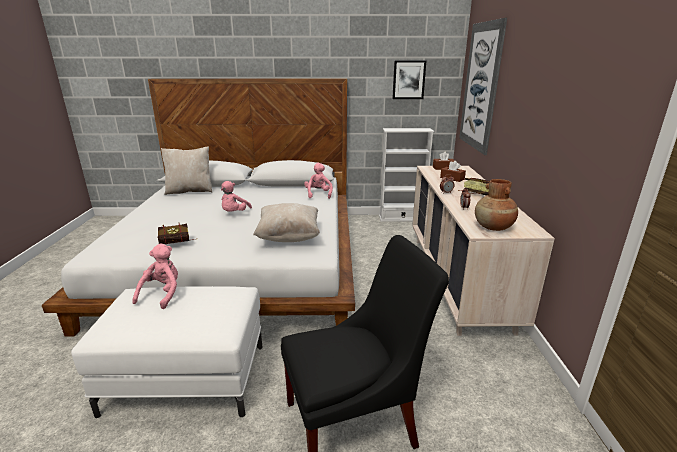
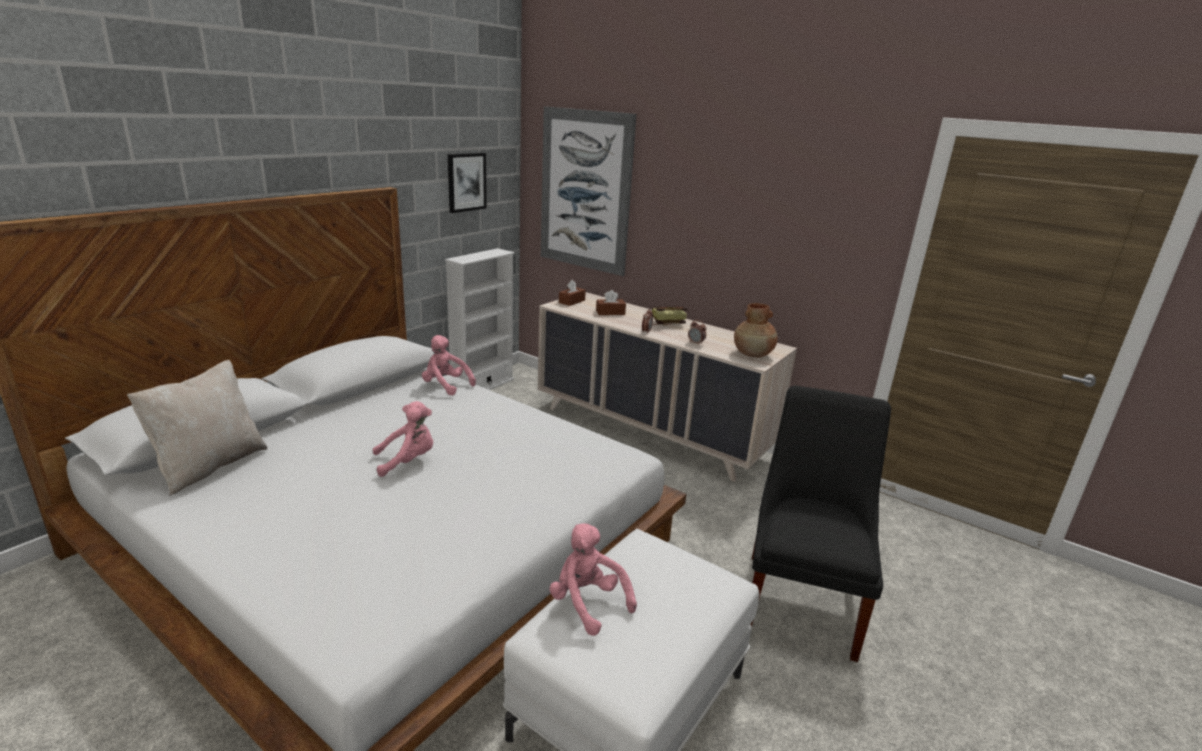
camera: 55 degrees left, 0 degrees up
(179, 243) = (449, 540): book -> none
(234, 213) = (408, 461): pink plush toy -> pink plush toy turned 75 degrees counterclockwise
(289, 237) = (555, 454): beige pillow -> none

